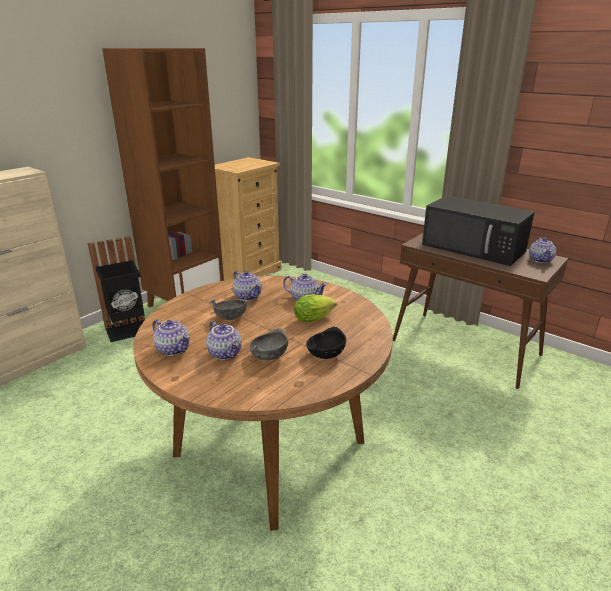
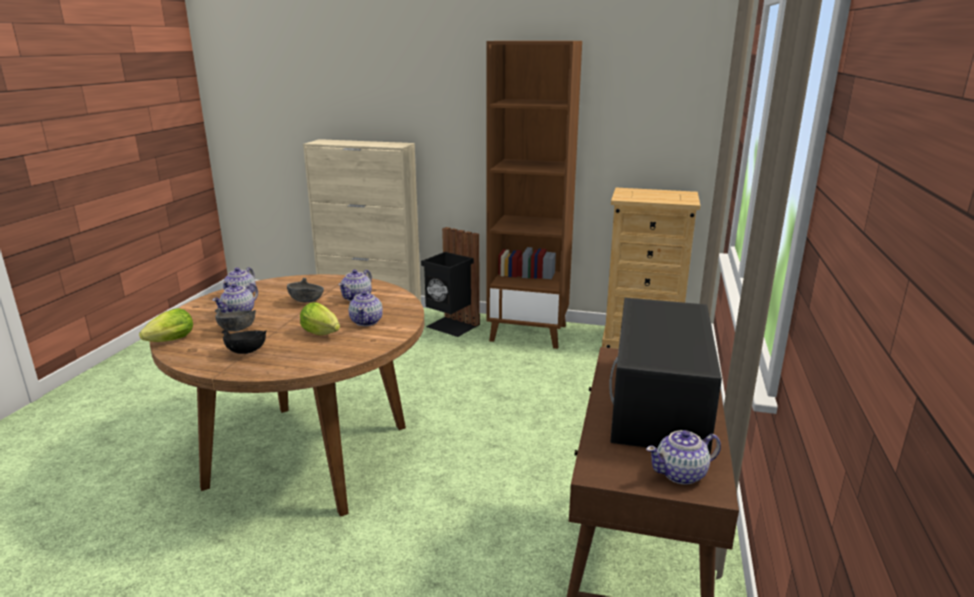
camera: 65 degrees right, 5 degrees down
(266, 397) = (168, 342): none -> lettuce

